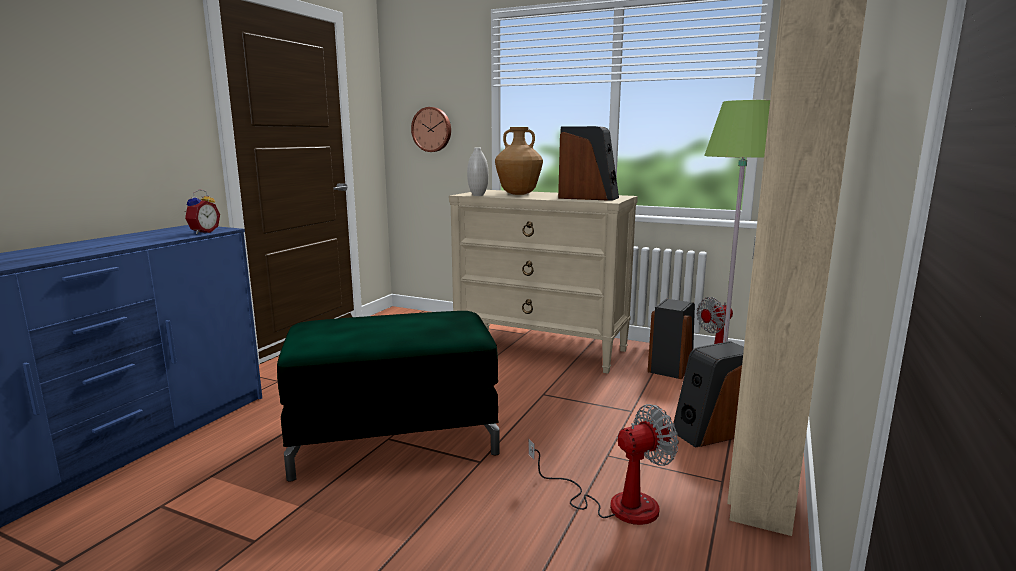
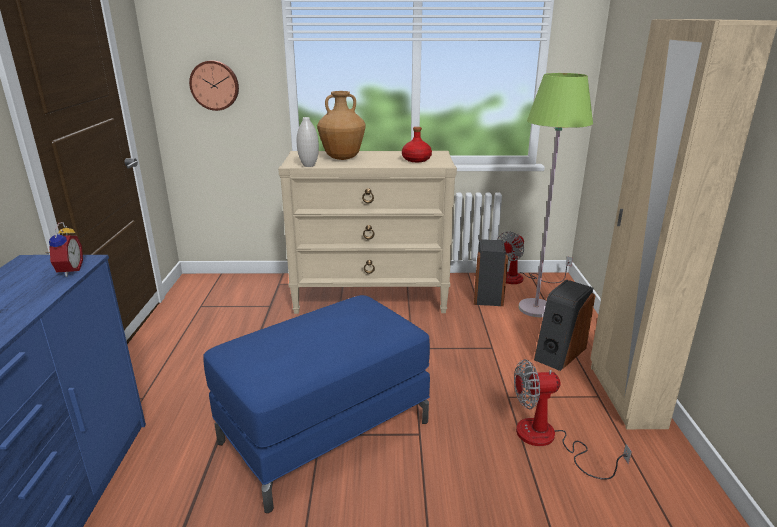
camera: 25 degrees left, 10 degrees up
(396, 437) = (326, 431): green ottoman -> blue ottoman
(588, 198) = (416, 159): speaker -> red bottle
(615, 504) = (548, 440): fan -> fan turned 135 degrees counterclockwise

